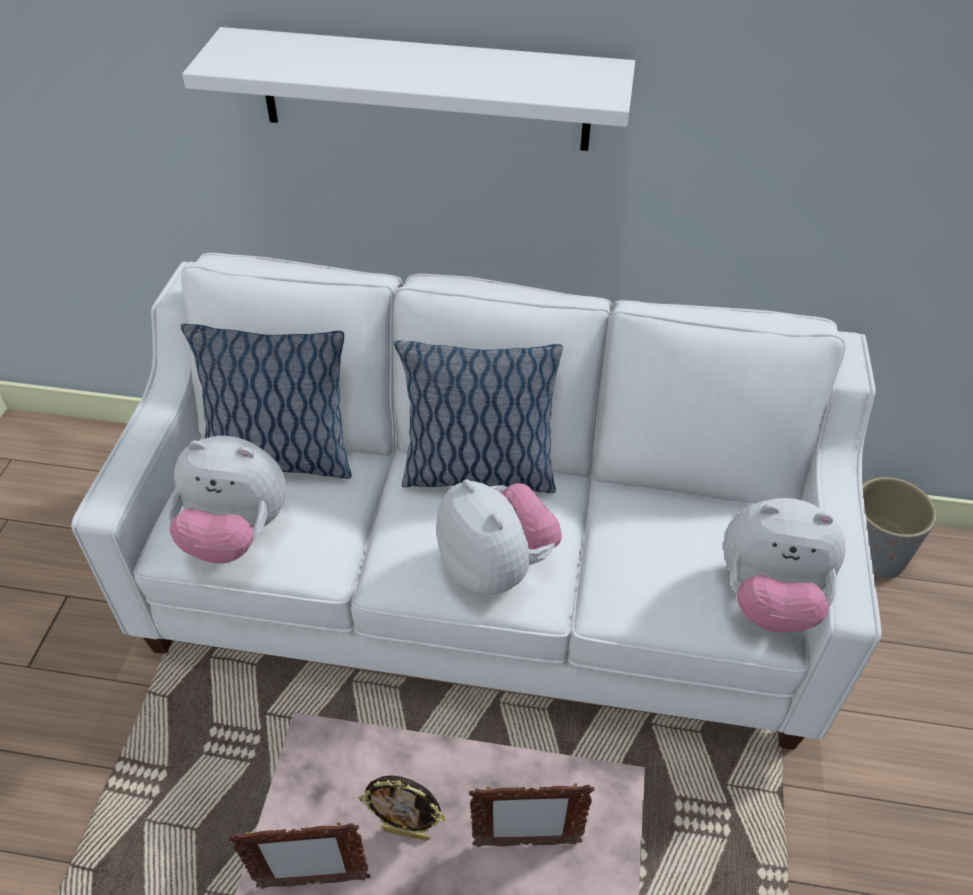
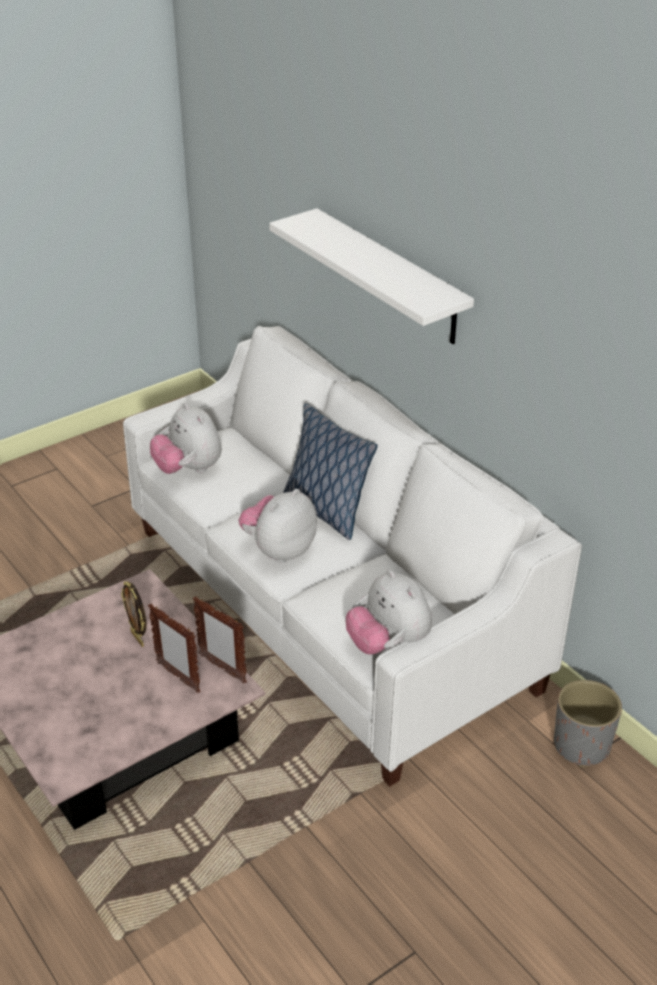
camera: 45 degrees right, 10 degrees down
(279, 457) = (247, 452): pillow -> none
(313, 882) = (85, 627): picture frame -> picture frame (222, 669)
(496, 566) = (279, 550): plush toy -> plush toy turned 150 degrees counterclockwise

